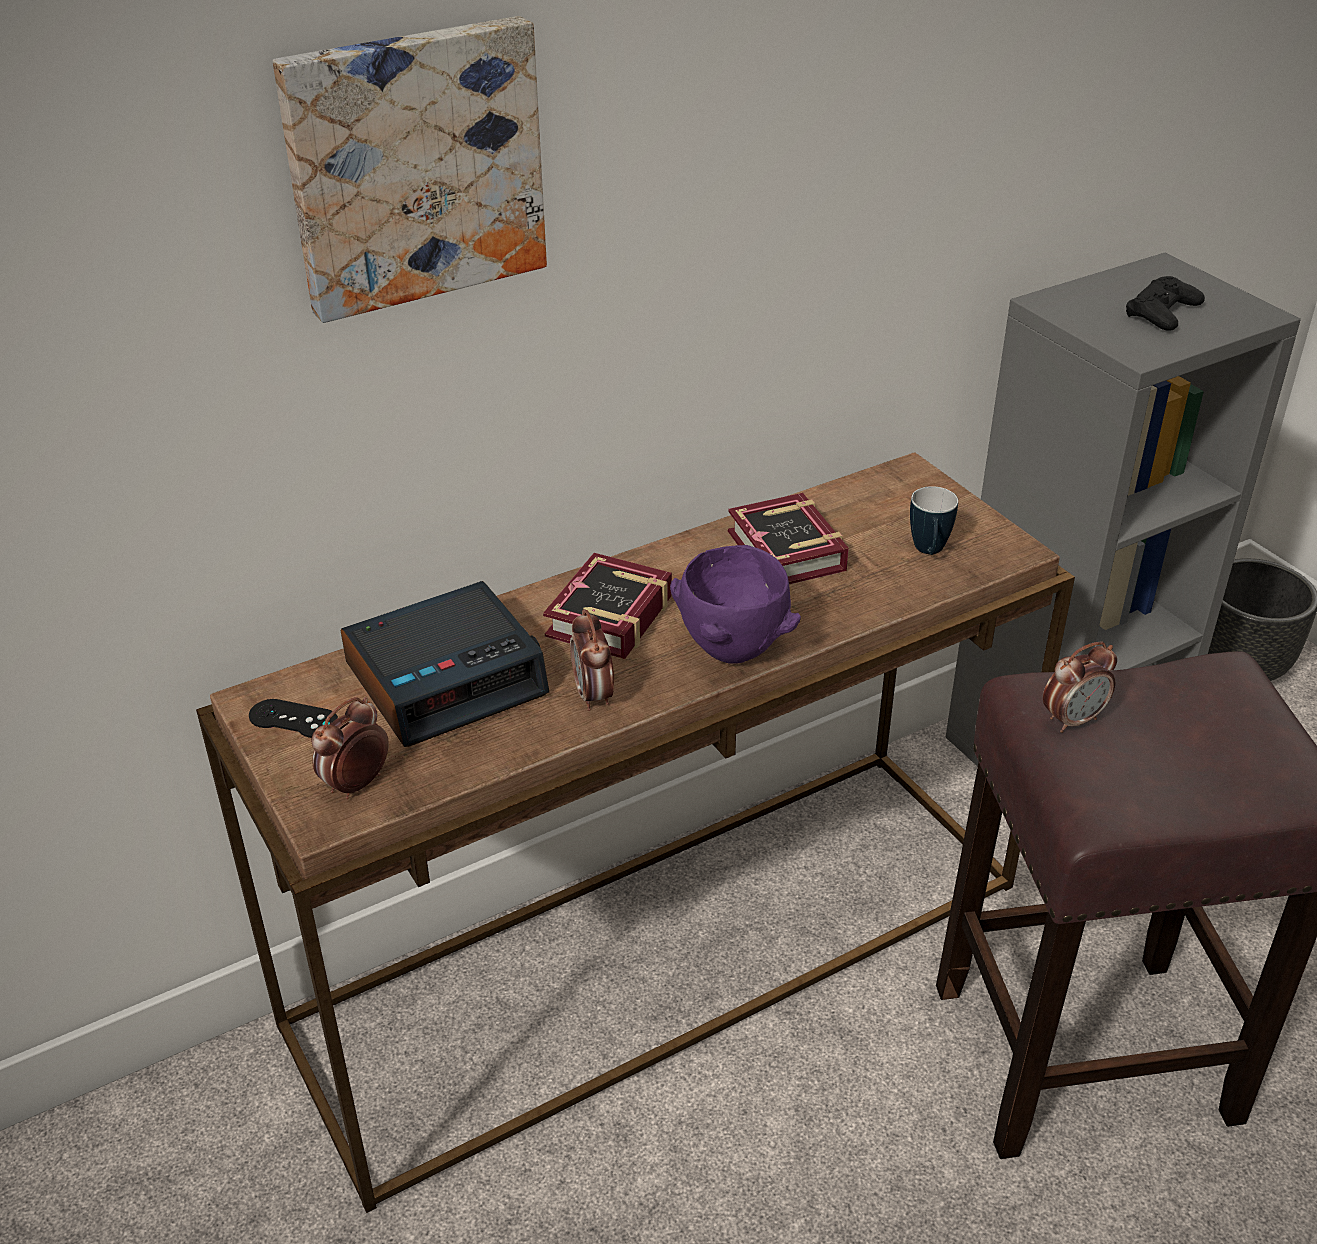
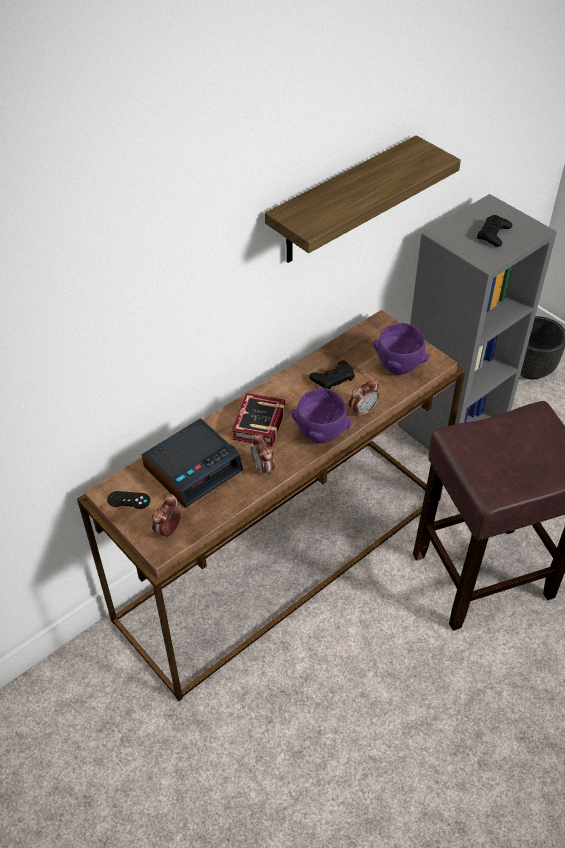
camera: 10 degrees left, 10 degrees up
(413, 166) = (161, 248): picture -> none
(785, 555) = (332, 378): book -> black game controller
(836, 181) = (342, 202): none -> shelf
(929, 553) = (398, 369): mug -> purple bowl
(1073, 720) = (474, 448): alarm clock -> alarm clock (363, 411)

